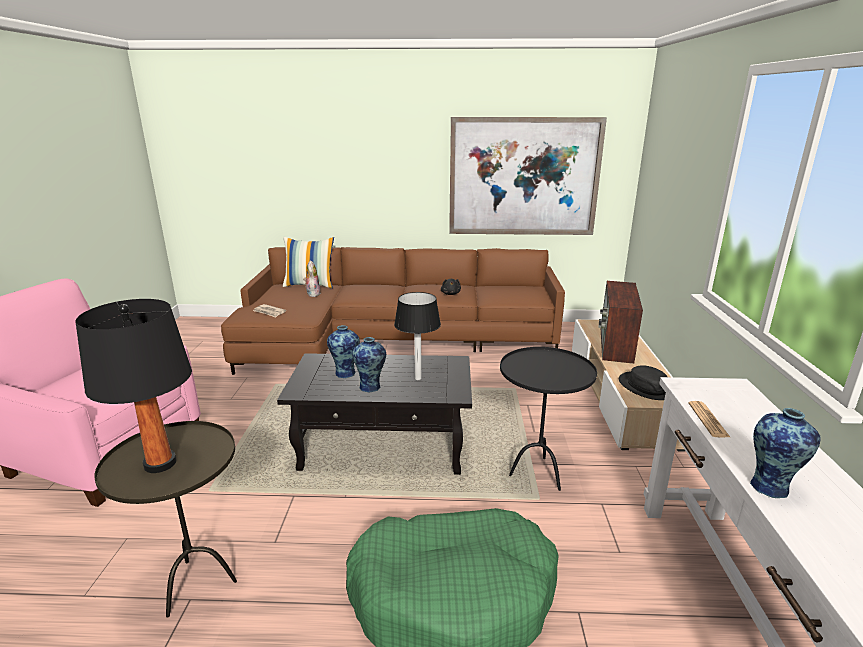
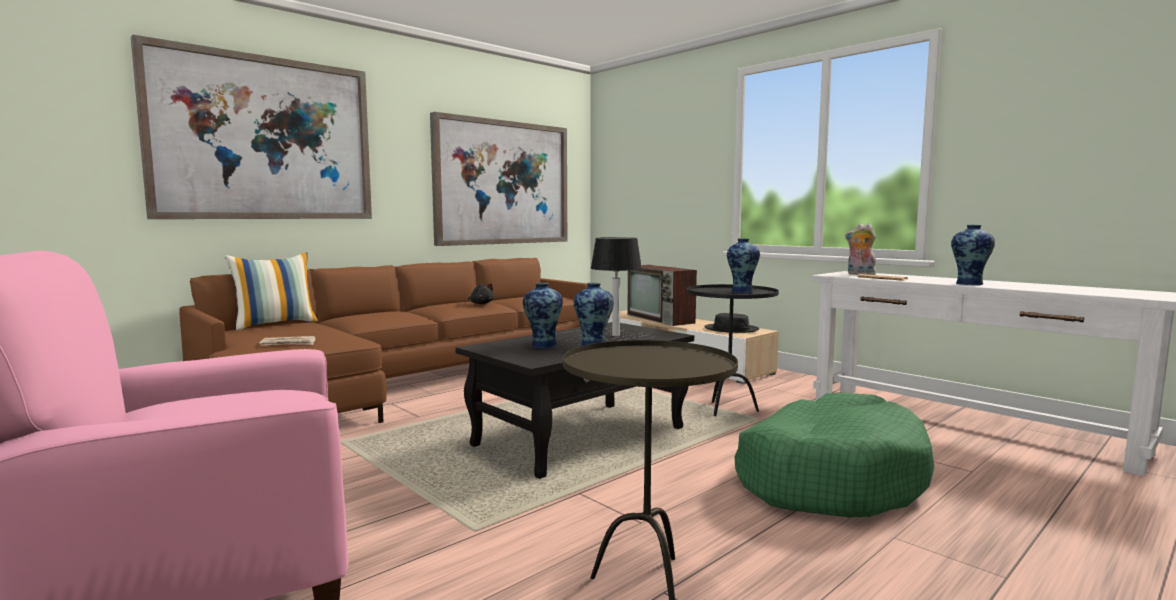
camera: 45 degrees left, 15 degrees down
(160, 464) = (653, 365): black table lamp -> none
(312, 294) = (305, 327): plush toy -> plush toy (859, 274)
(318, 151) = (264, 139): none -> picture
(558, 372) = (742, 291): none -> vase

